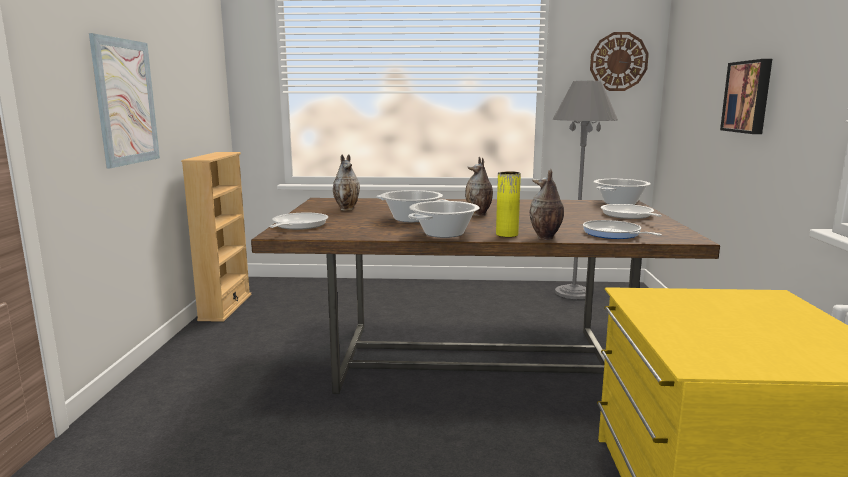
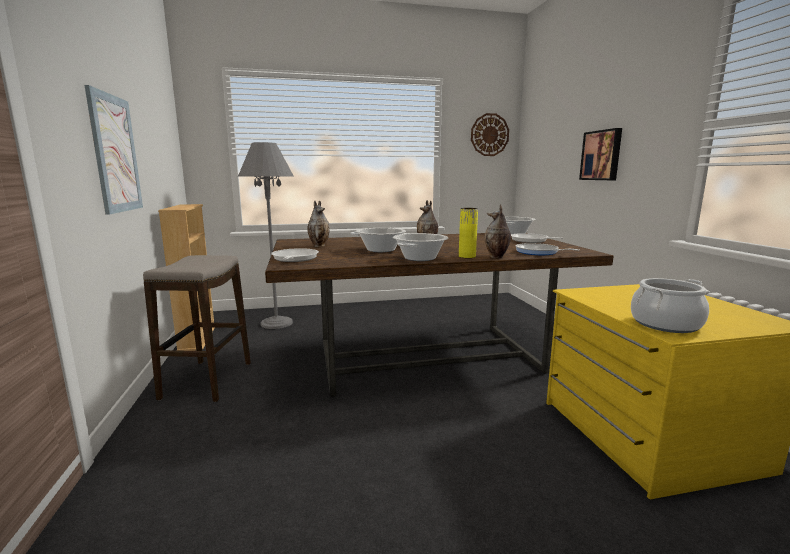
camera: 15 degrees left, 0 degrees up
(212, 357) = (207, 380): none -> stool
(573, 293) = (467, 303): grey floor lamp -> grey floor lamp (277, 323)
(704, 350) = (665, 324): none -> cooking pot

